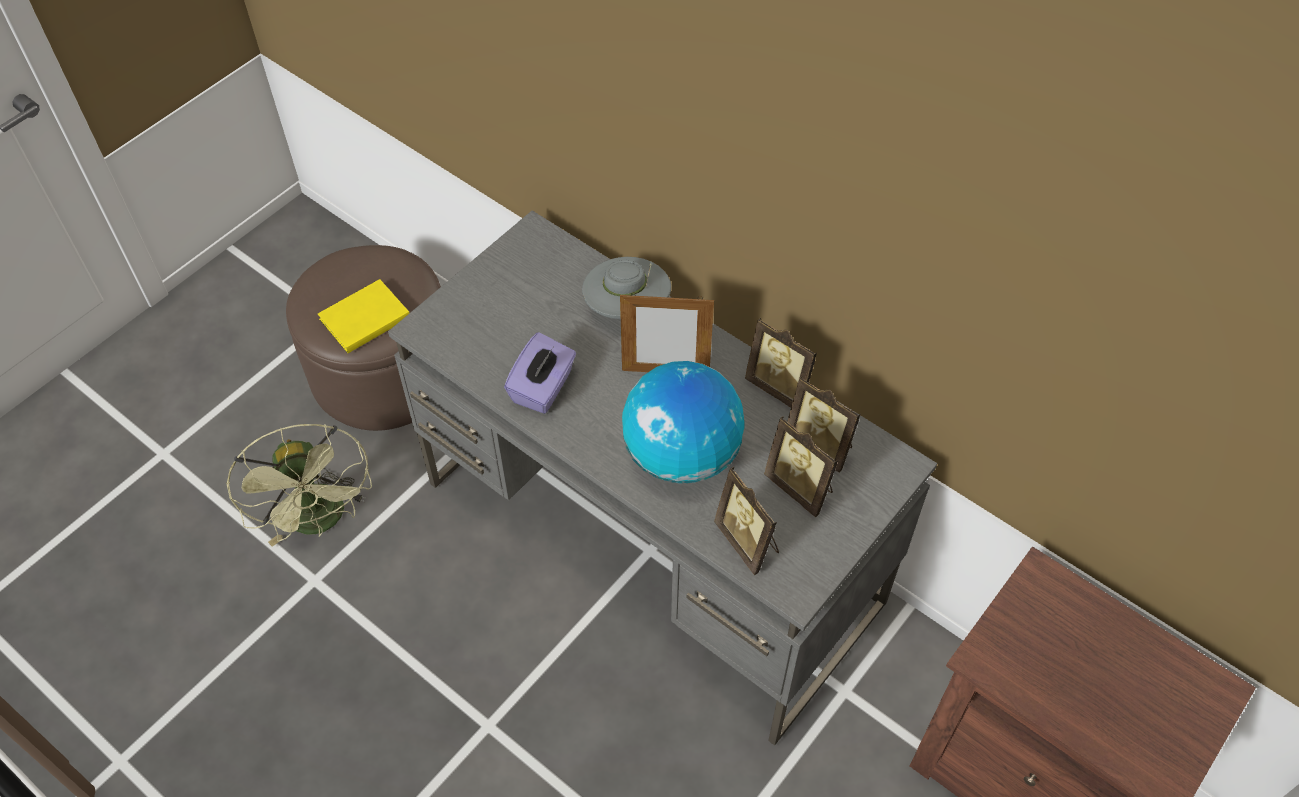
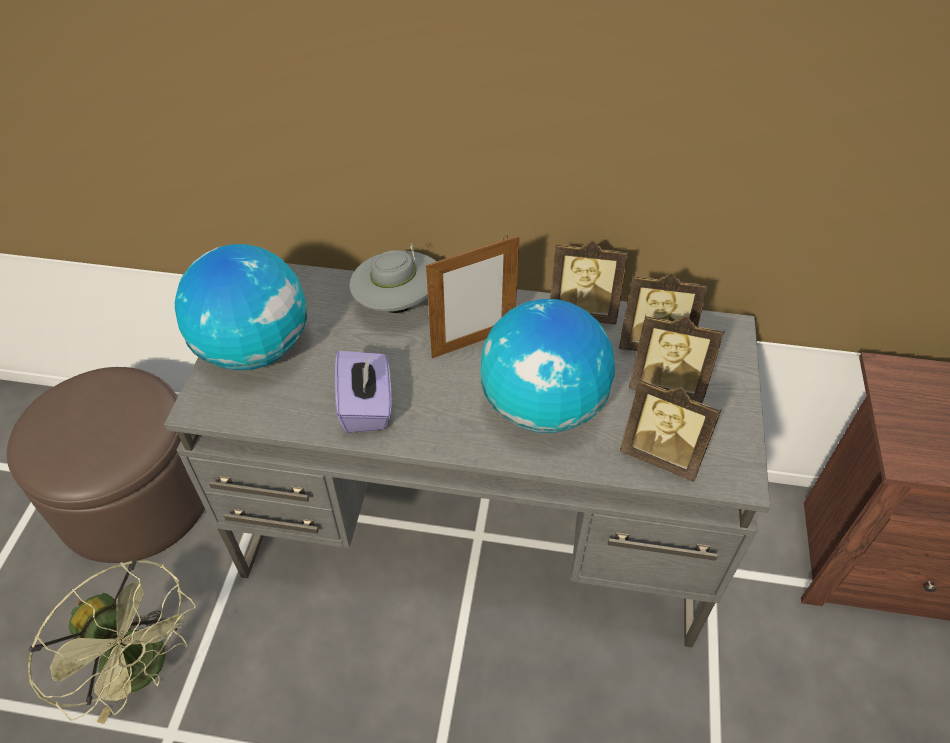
camera: 30 degrees left, 5 degrees down
(362, 318) = (104, 444): yellow book -> none
(488, 298) = (254, 349): none -> globe

